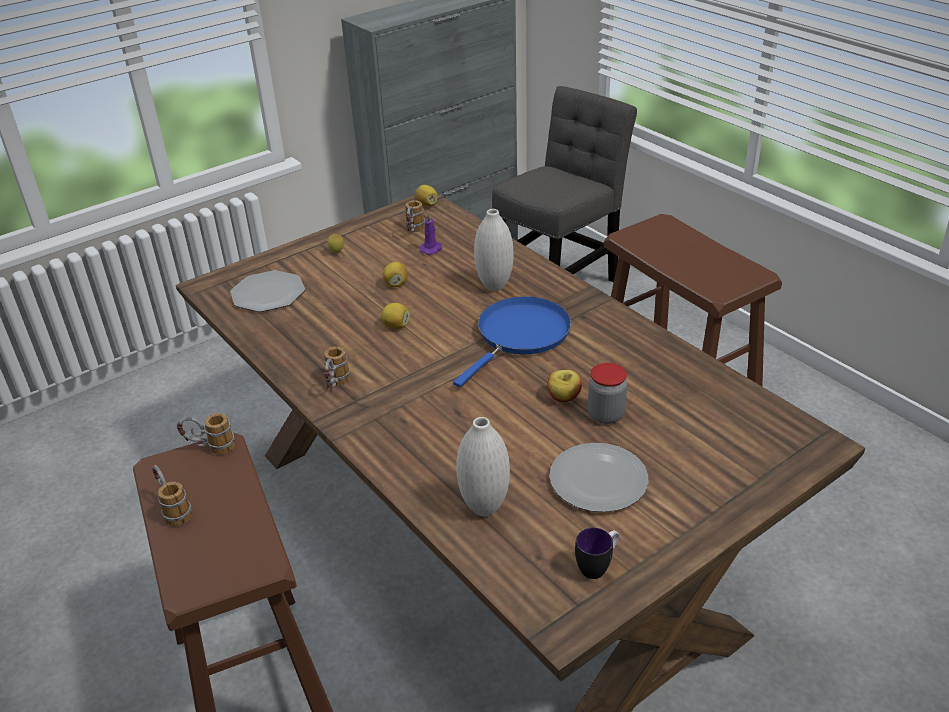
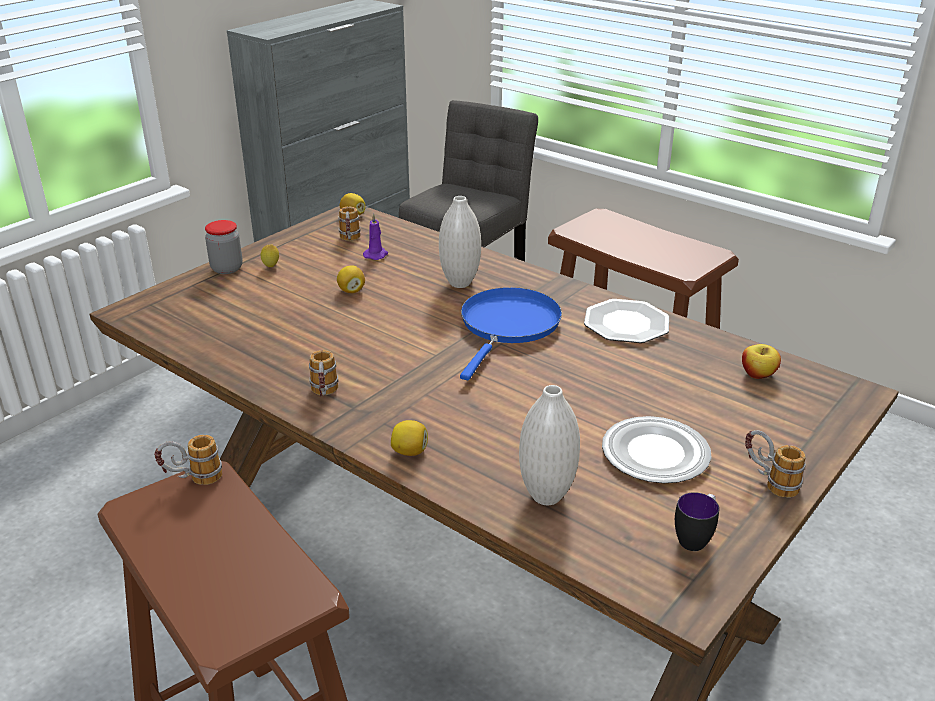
camera: 15 degrees left, 5 degrees down
(173, 509) = (169, 552): mug -> mug (768, 482)
(268, 293) = (206, 312): plate -> plate (626, 323)
(396, 326) = (369, 330): lemon -> lemon (410, 451)
(564, 397) = (581, 379): apple -> apple (758, 374)
(606, 415) = (633, 390): jar -> jar (227, 268)

